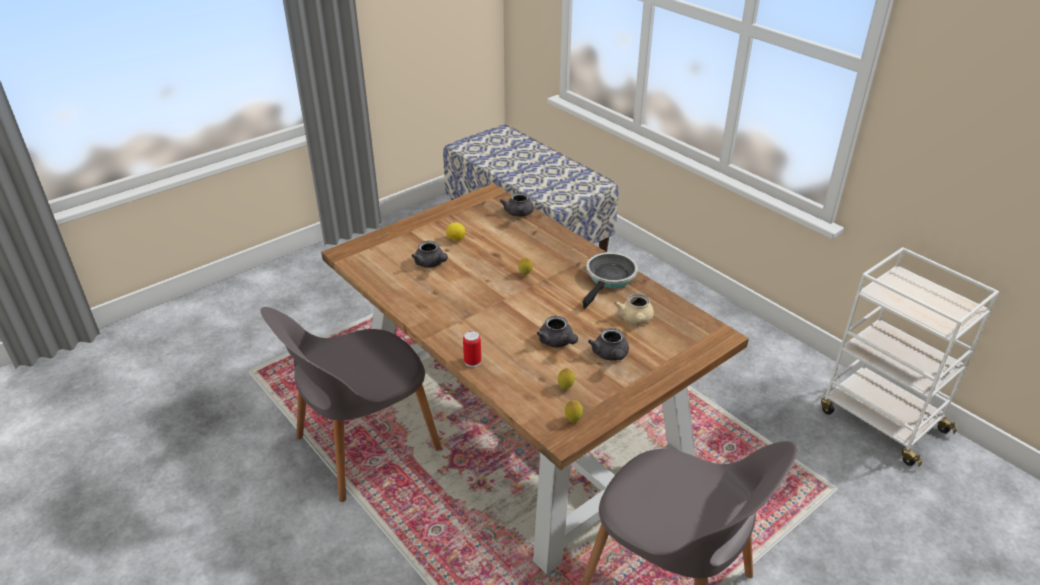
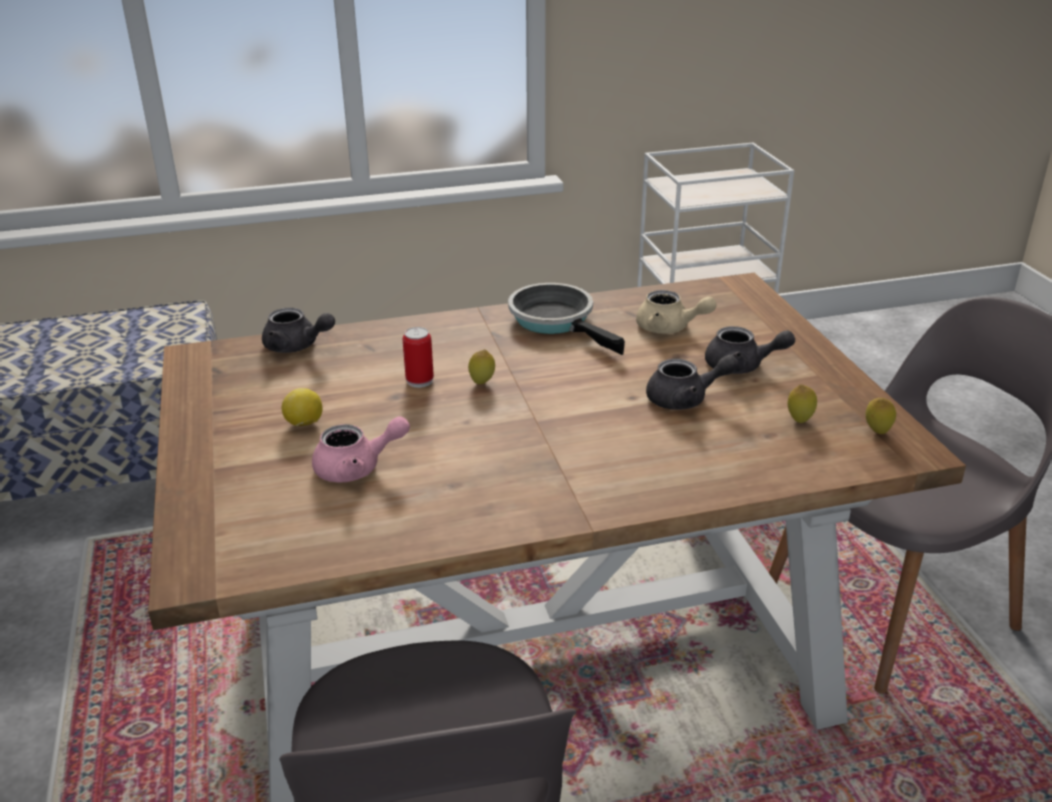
camera: 65 degrees left, 5 degrees down
(431, 264) = (357, 468): grey teapot -> pink teapot
(472, 361) = (690, 489): can -> can (419, 381)

